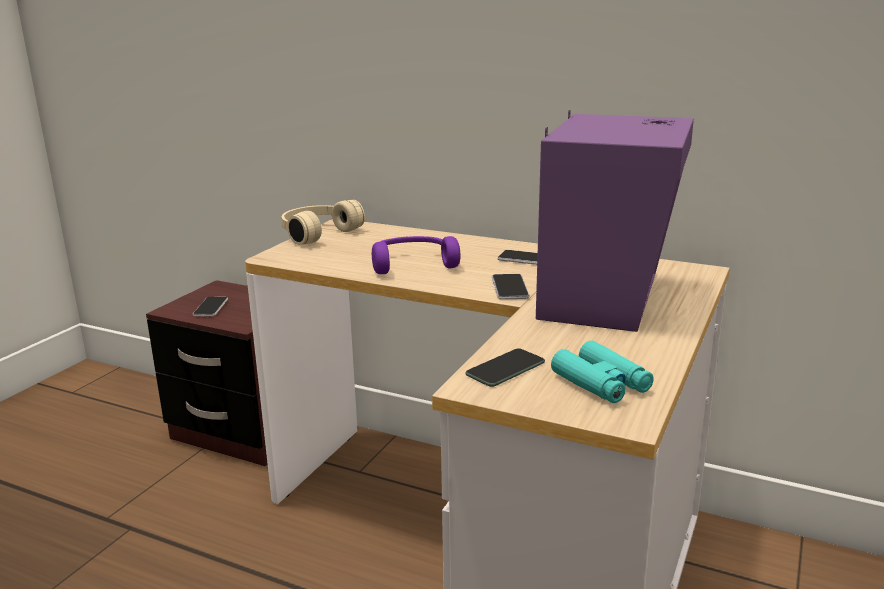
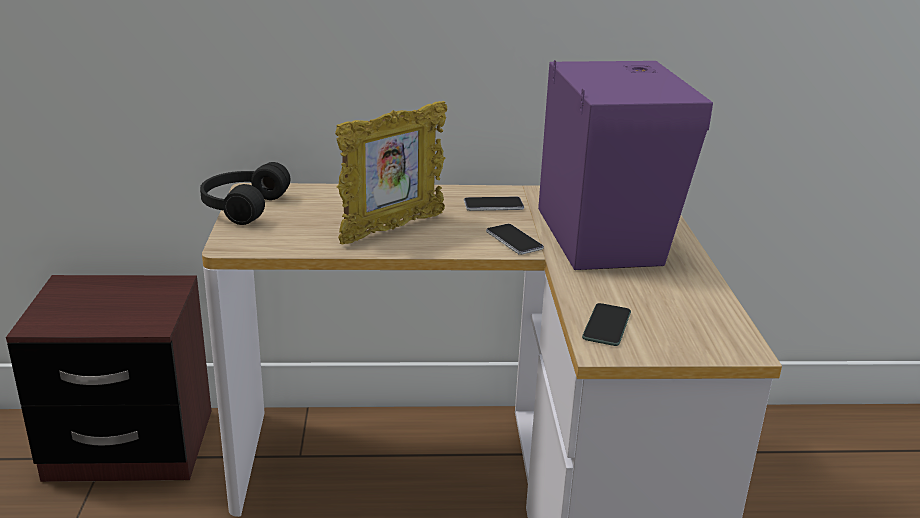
camera: 30 degrees left, 5 degrees up
(210, 307) = (87, 312): phone -> none
(316, 233) = (241, 206): beige headphones -> black headphones
(412, 264) = (392, 229): purple headphones -> picture frame
(601, 383) = (691, 321): turquoise binoculars -> none

